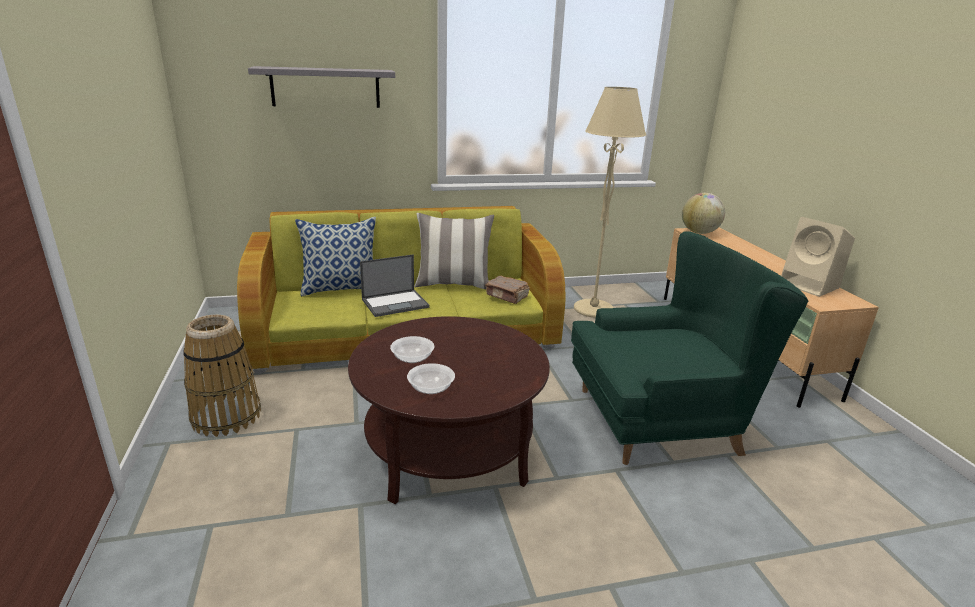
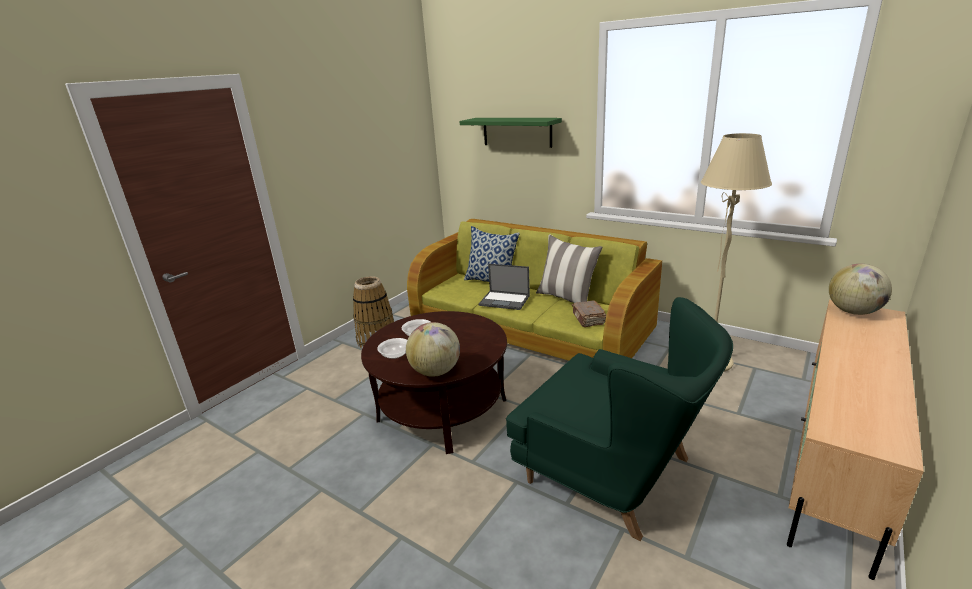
camera: 50 degrees right, 0 degrees up
(325, 87) = (517, 132): grey shelf -> green shelf
(510, 383) = (435, 371): none -> globe
(810, 286) = (869, 411): beige speaker -> none

